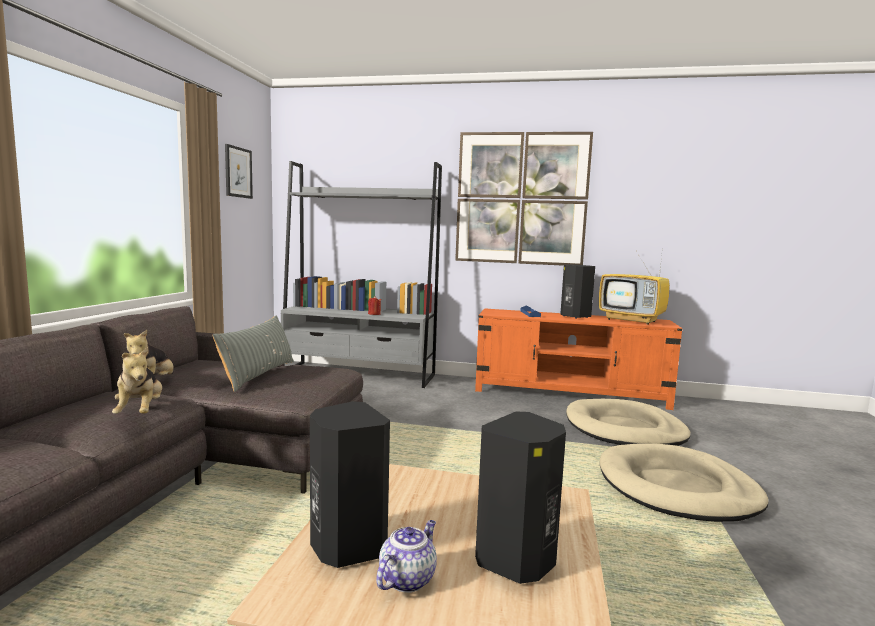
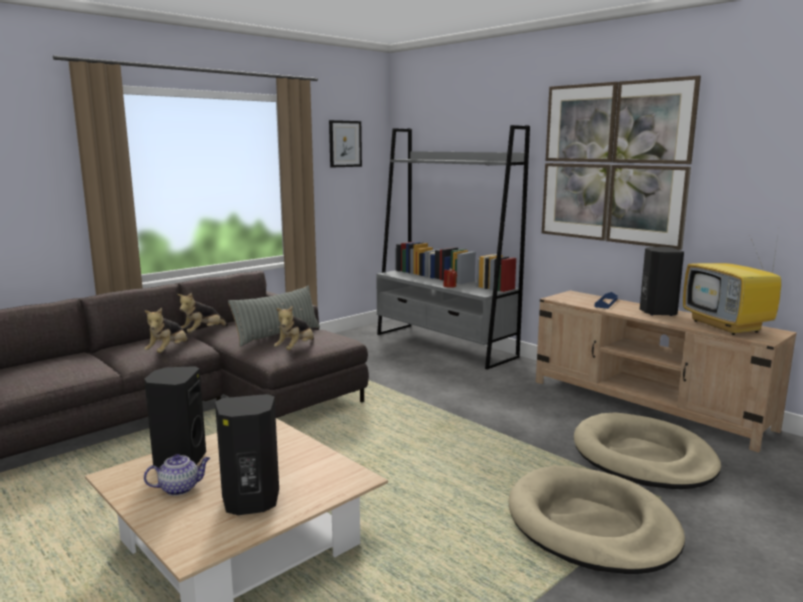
camera: 35 degrees right, 5 degrees up
(309, 384) = (296, 349): none -> plush toy
(570, 393) = (647, 405): orange tv stand -> beige tv stand

